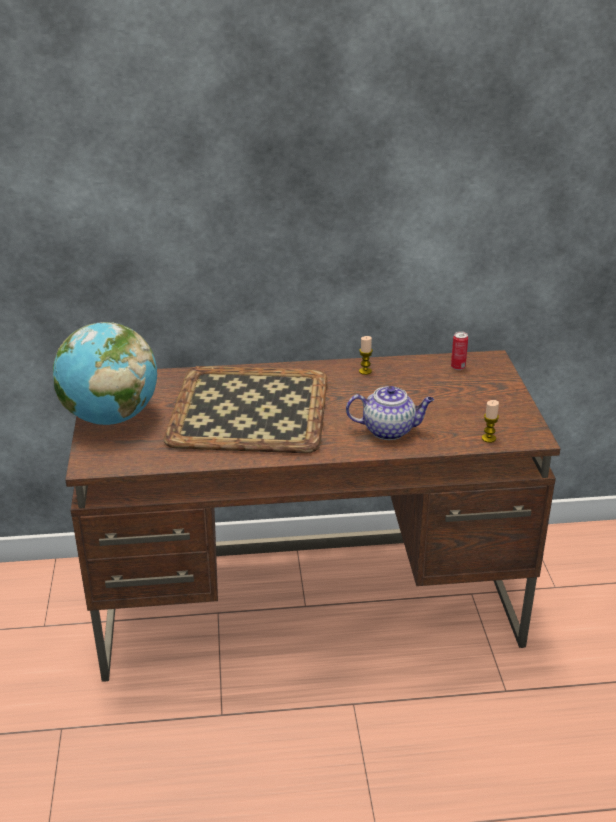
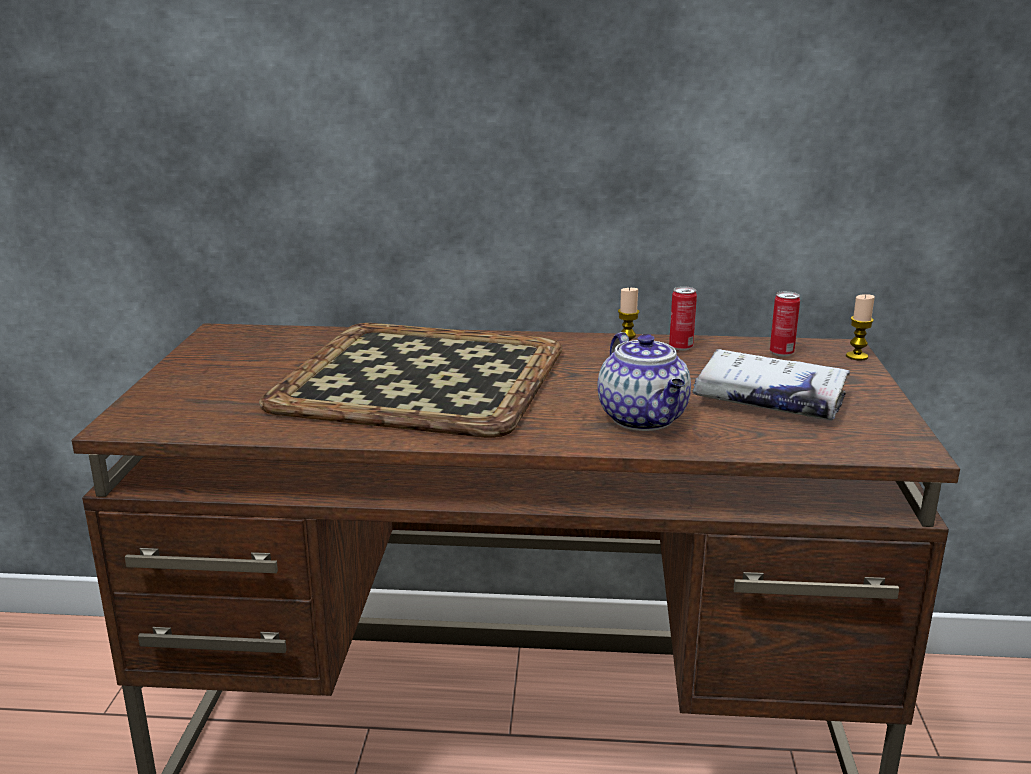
camera: 10 degrees right, 10 degrees down
(111, 417) = (202, 372): globe -> none
(389, 430) = (644, 420): teapot -> teapot turned 60 degrees clockwise
(397, 368) = (680, 347): none -> can
(456, 407) = (769, 400): none -> white book
(488, 438) = (822, 444): candle -> candle (856, 356)

